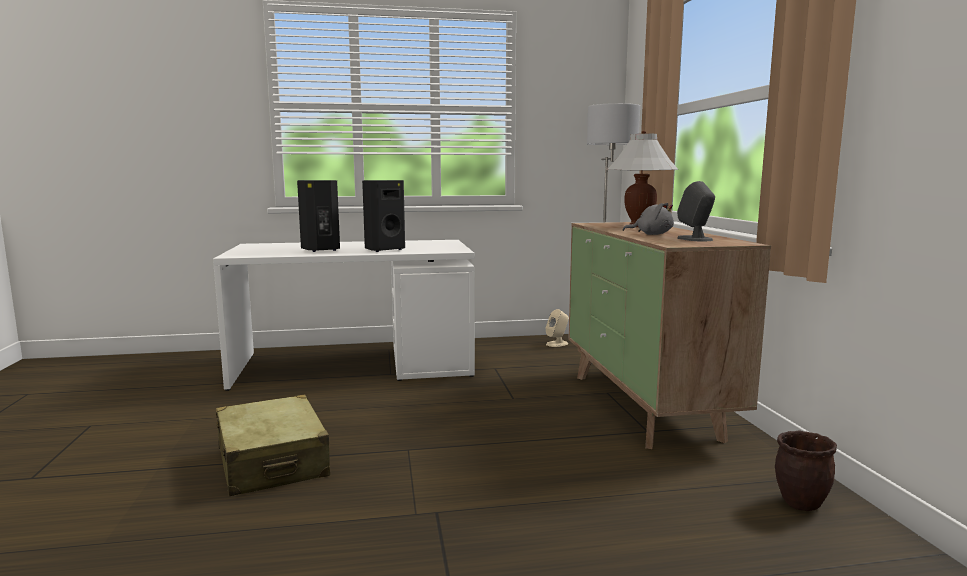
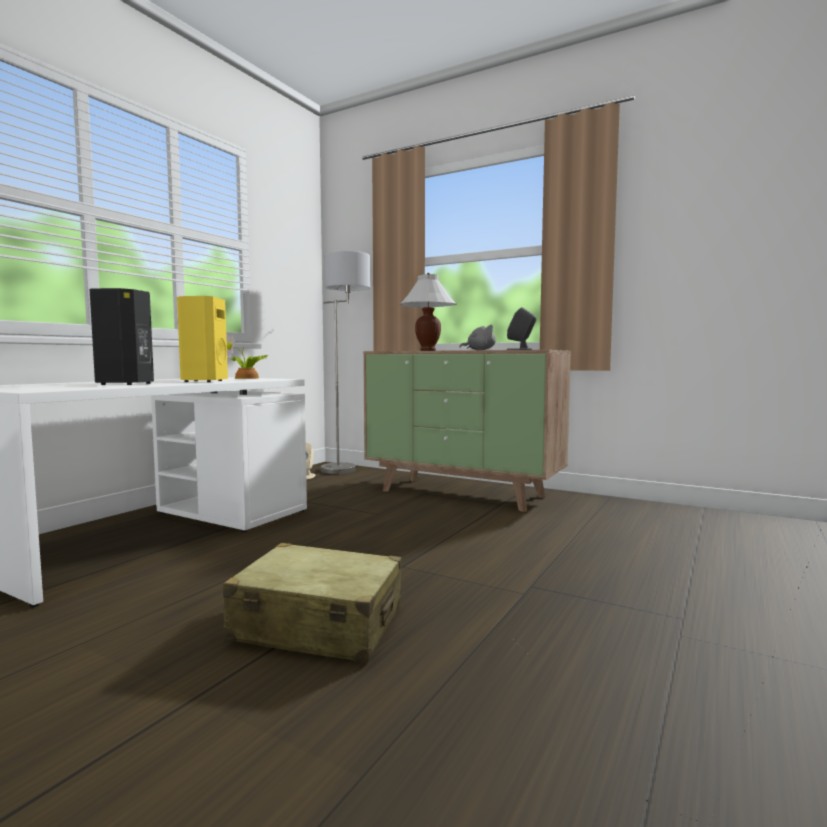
camera: 50 degrees left, 5 degrees down
(383, 249) = (203, 381): black speaker -> yellow speaker
(450, 245) = (248, 378): none -> potted plant
(800, 503) = (633, 509): brown planter -> none

